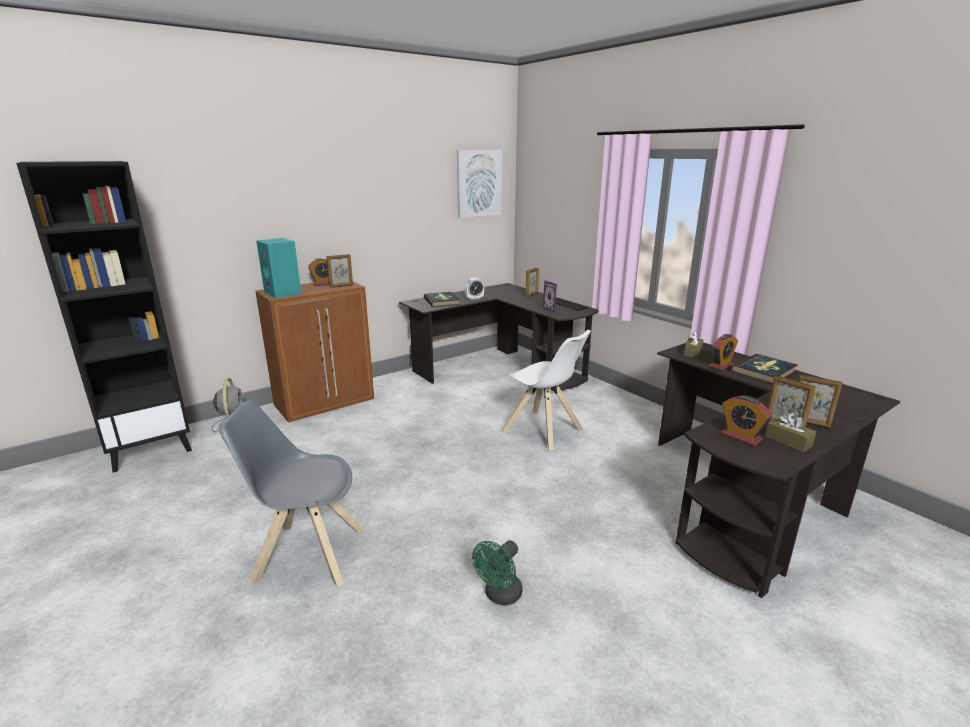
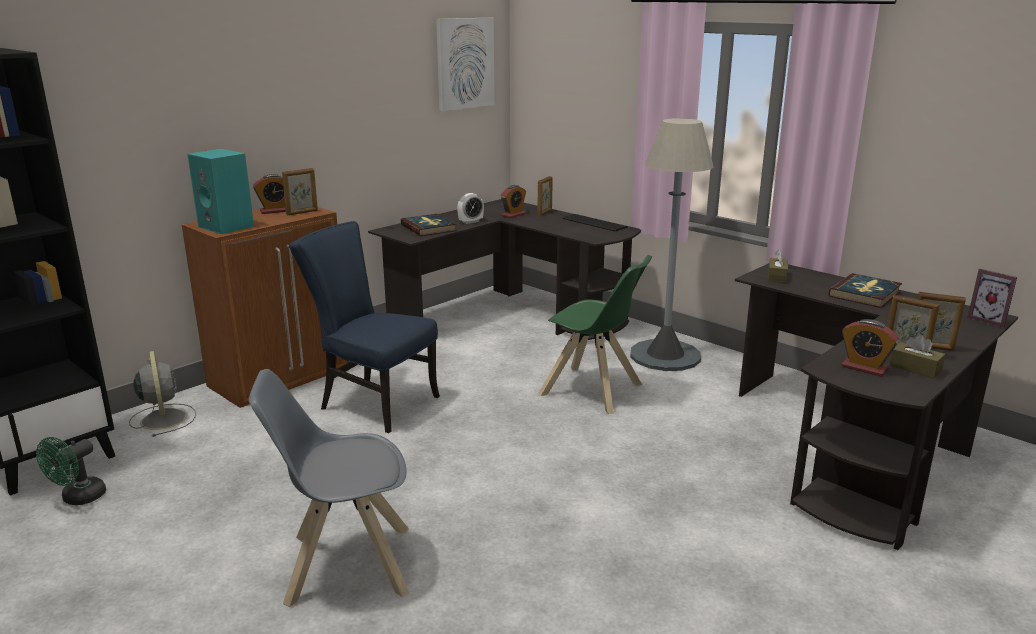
camera: 10 degrees left, 0 degrees up
(380, 426) = (373, 402): none -> blue chair
(500, 596) = (607, 583): green fan -> green fan (78, 499)
(544, 431) = (593, 390): white chair -> green chair
(552, 309) = (581, 231): picture frame -> picture frame (989, 320)
(608, 408) = (665, 356): none -> grey floor lamp
(721, 366) = (815, 290): alarm clock -> alarm clock (513, 215)

